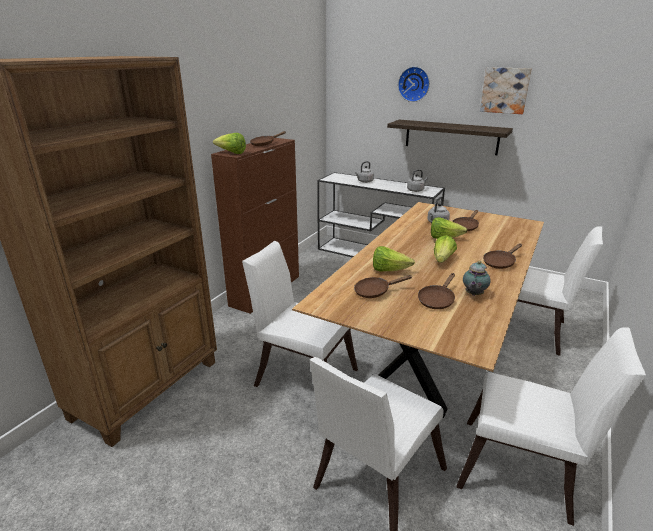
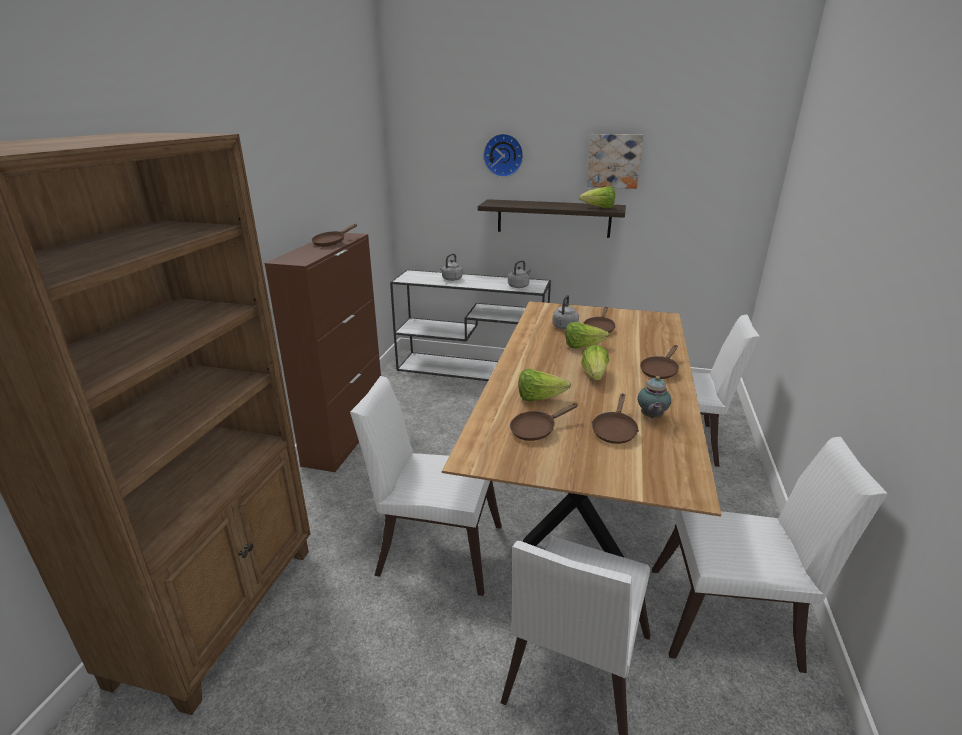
camera: 15 degrees left, 0 degrees up
(231, 153) = (294, 260): lettuce -> lettuce (599, 208)

